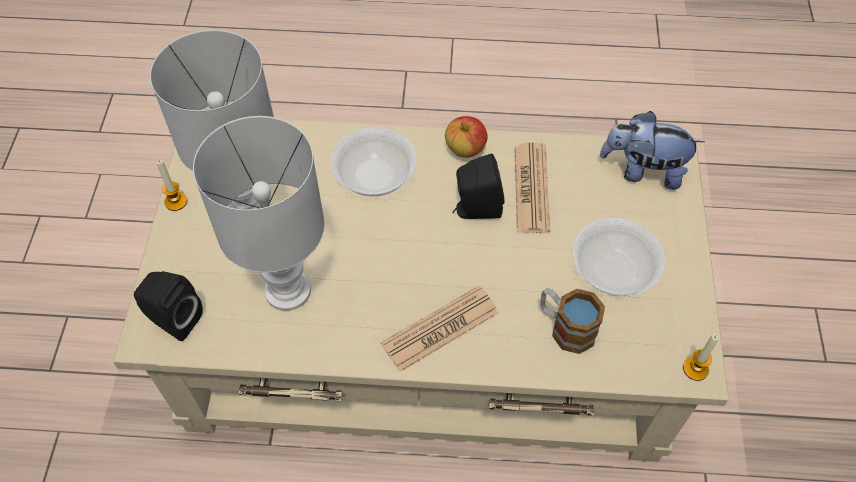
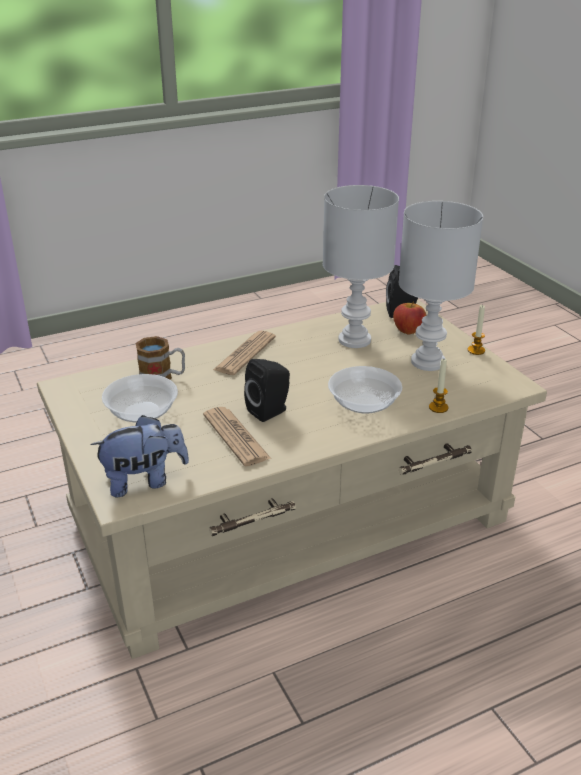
camera: 150 degrees right, 25 degrees down
(465, 149) = (310, 442): apple -> apple (408, 331)
(695, 369) = (63, 386): candle -> candle (438, 407)

